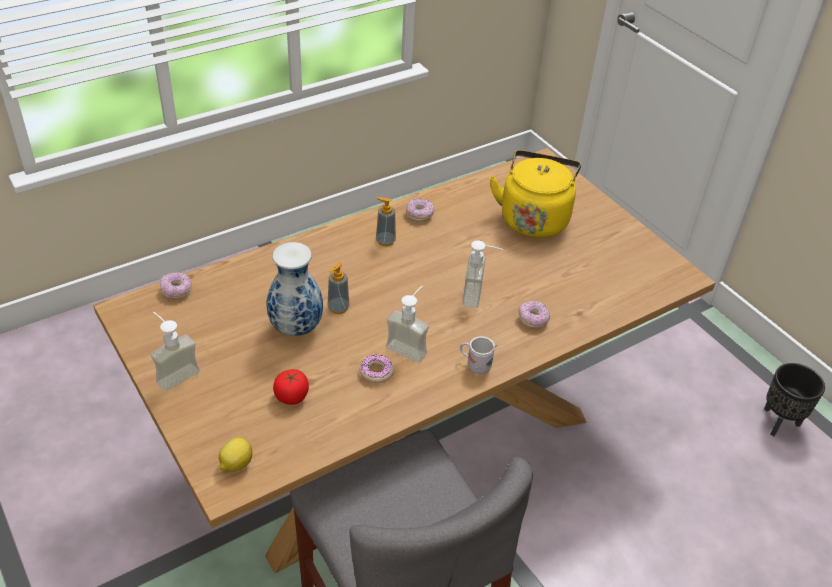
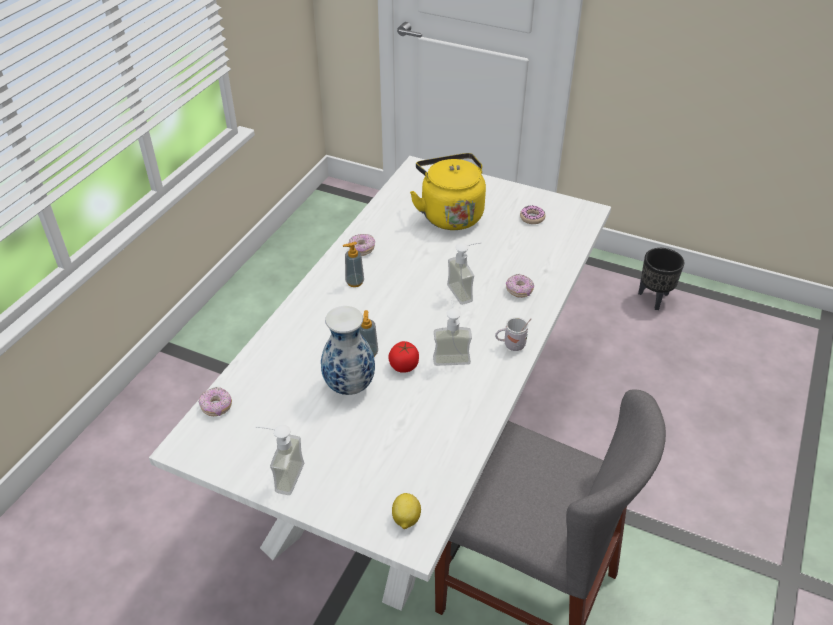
camera: 30 degrees left, 0 degrees up
(291, 396) = (398, 442): tomato -> tomato (404, 366)
(376, 372) = (445, 388): donut -> donut (532, 218)
(405, 436) = (414, 445): brown dining table -> white dining table

